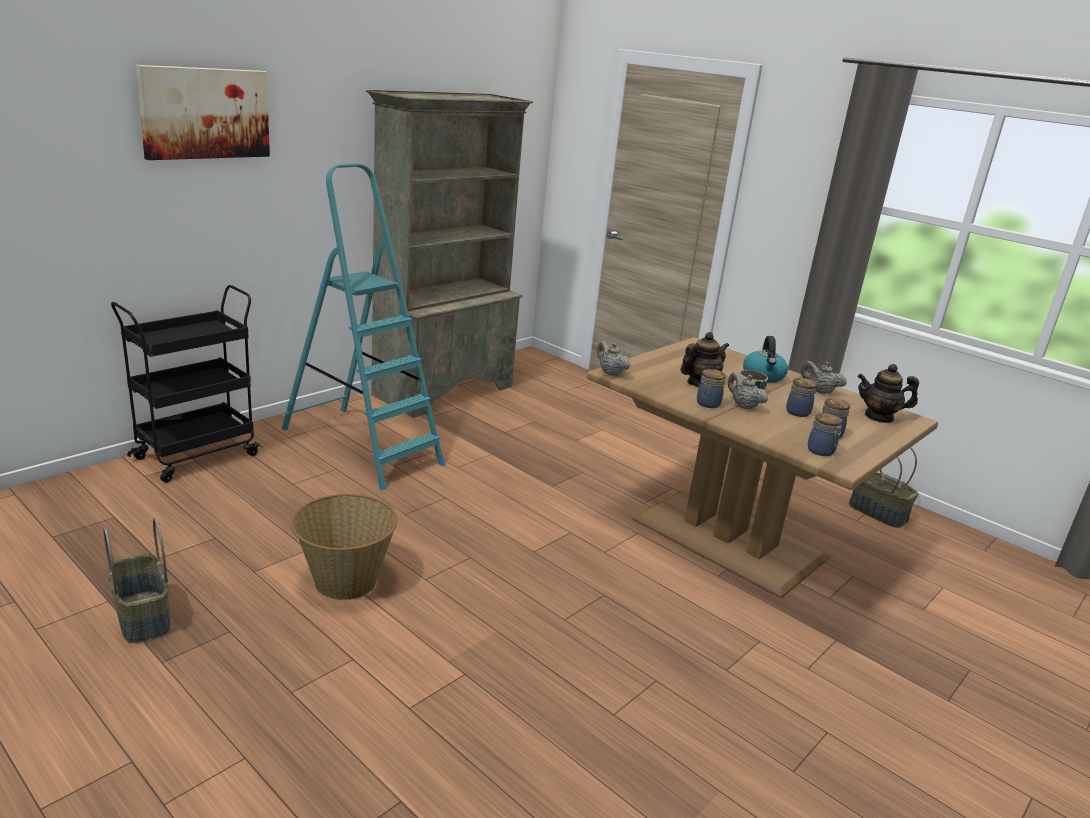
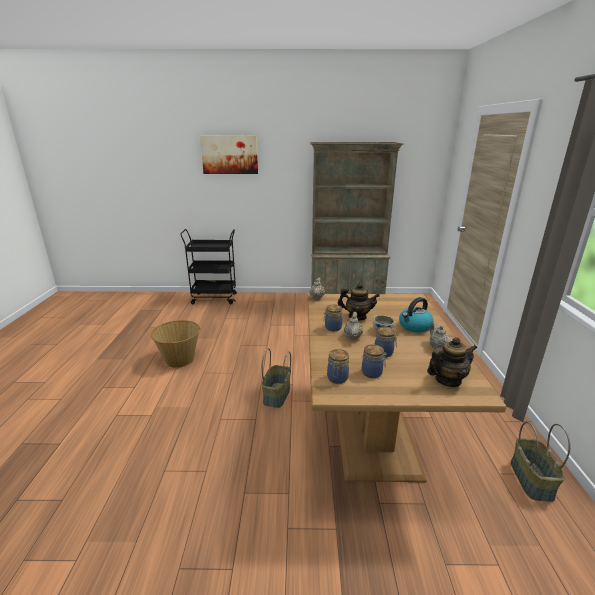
camera: 50 degrees right, 0 degrees up
(144, 617) = (117, 343): basket -> basket (277, 395)
(362, 446) = (272, 313): turquoise step ladder -> none
(879, 417) = (447, 380): teapot -> teapot turned 105 degrees clockwise

